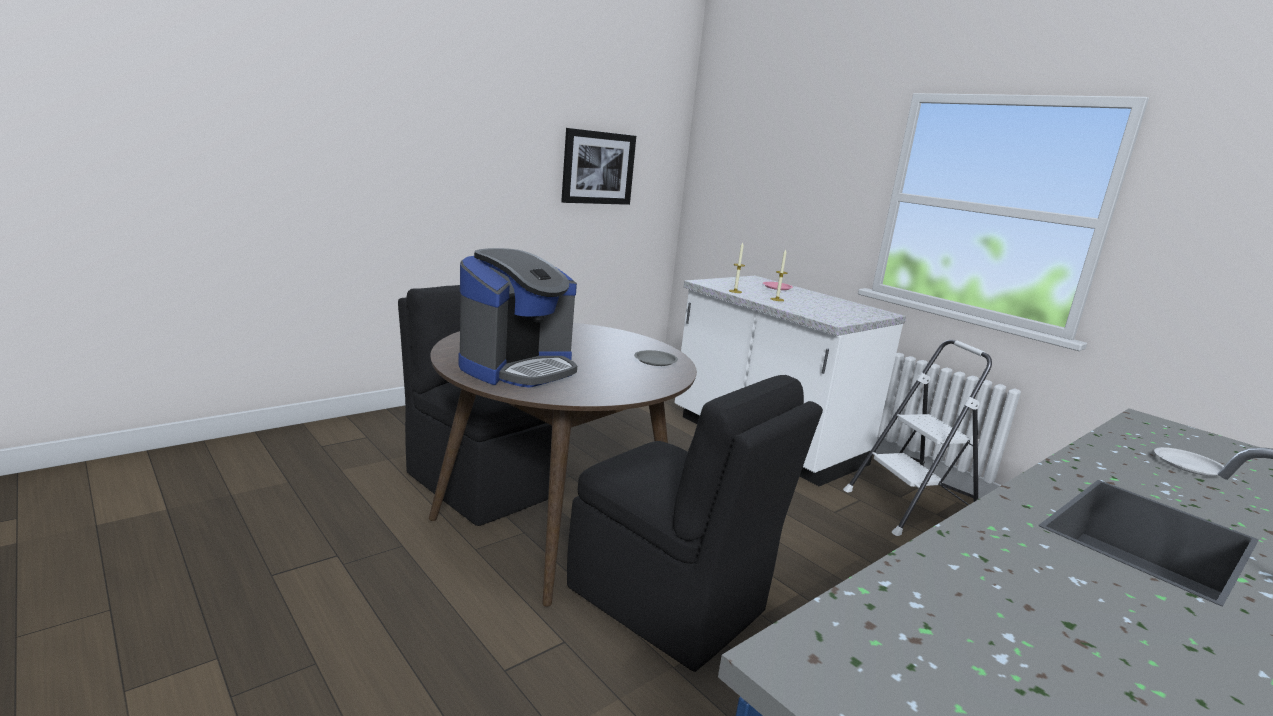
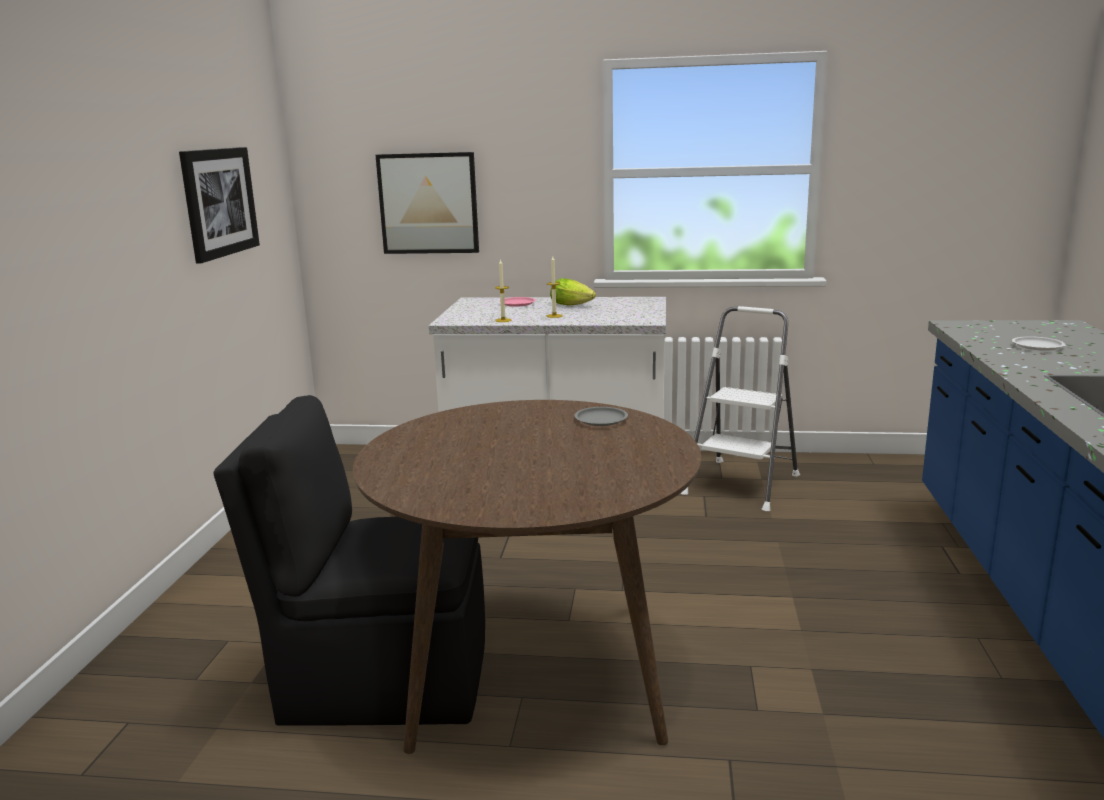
camera: 40 degrees left, 0 degrees up
(518, 368) = (532, 484): coffee machine -> none
(669, 602) = (735, 667): black chair -> none
(760, 199) = (428, 203): none -> picture
(813, 299) = (573, 305): none -> lettuce

